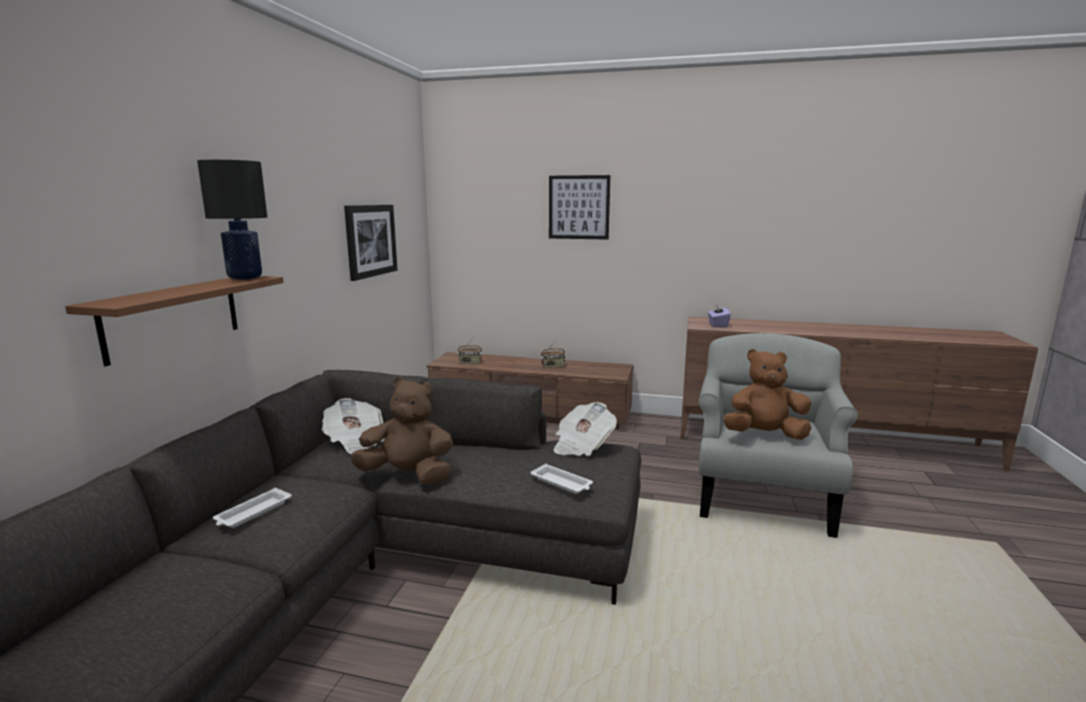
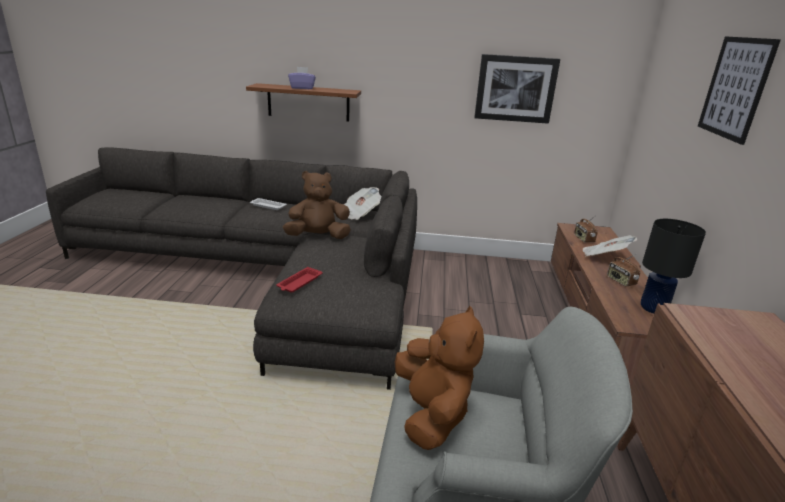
camera: 80 degrees right, 10 degrees up
(245, 279) = (342, 90): black table lamp -> black table lamp (653, 310)
(408, 476) = (318, 237): brown plush toy -> brown plush toy turned 105 degrees counterclockwise
(562, 483) = (299, 283): white tray -> red tray
(582, 445) = (372, 291): newspaper -> newspaper (604, 257)
(717, 325) = (728, 333): purple tissue box -> purple tissue box (302, 88)

